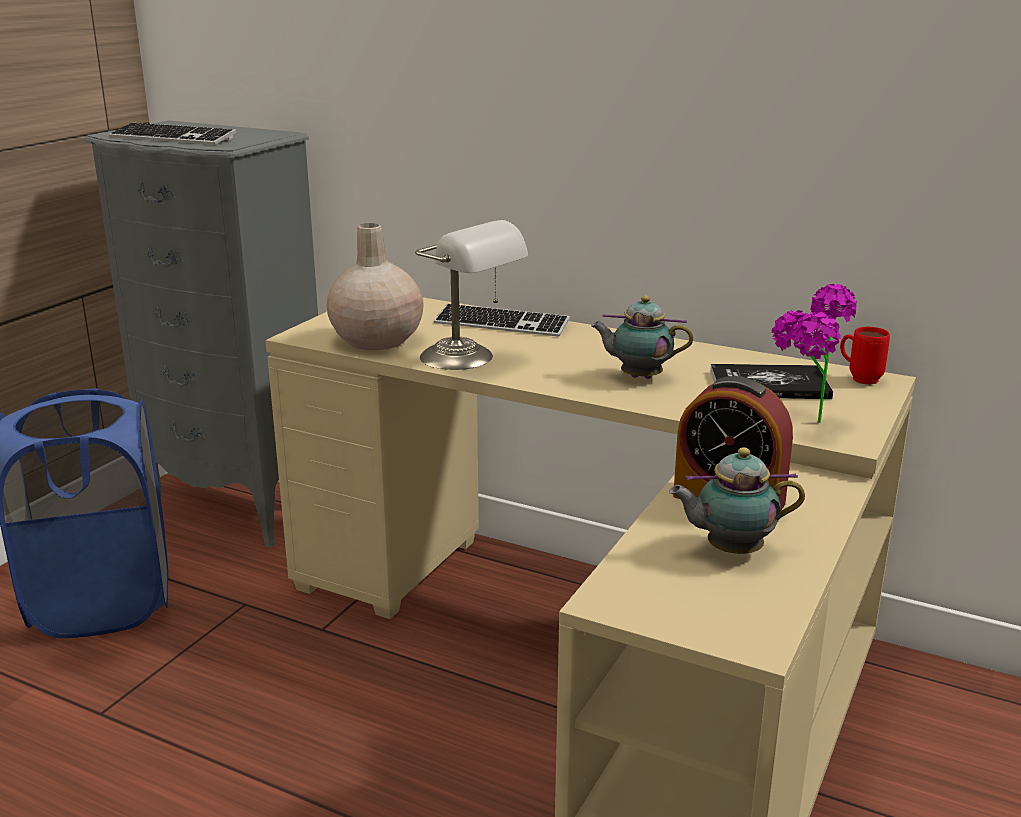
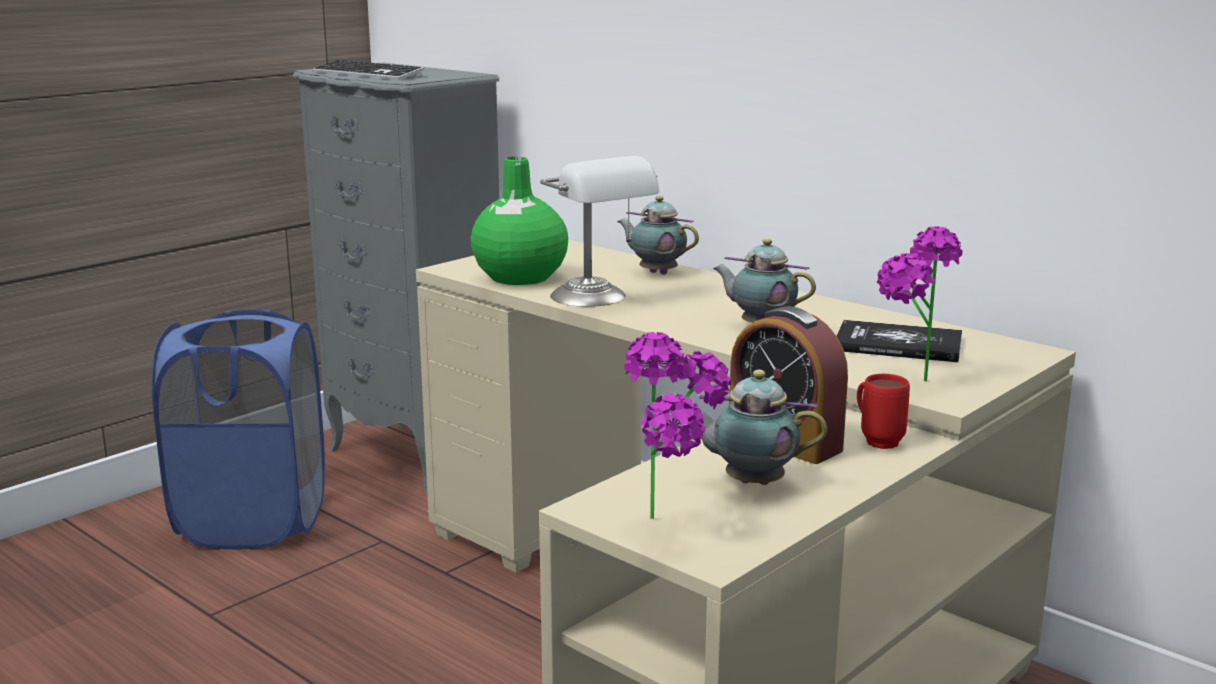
camera: 15 degrees right, 5 degrees down
(376, 341) = (519, 277): beige vase -> green vase
(501, 324) = (656, 273): keyboard -> teapot
(695, 605) = (676, 521): none -> potted plant
(858, 378) = (1006, 347): red mug -> red mug (876, 440)

